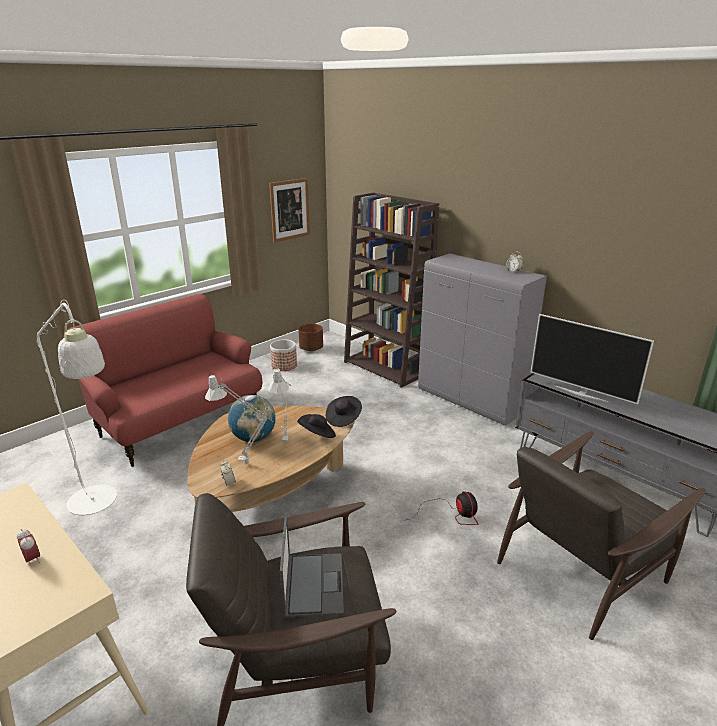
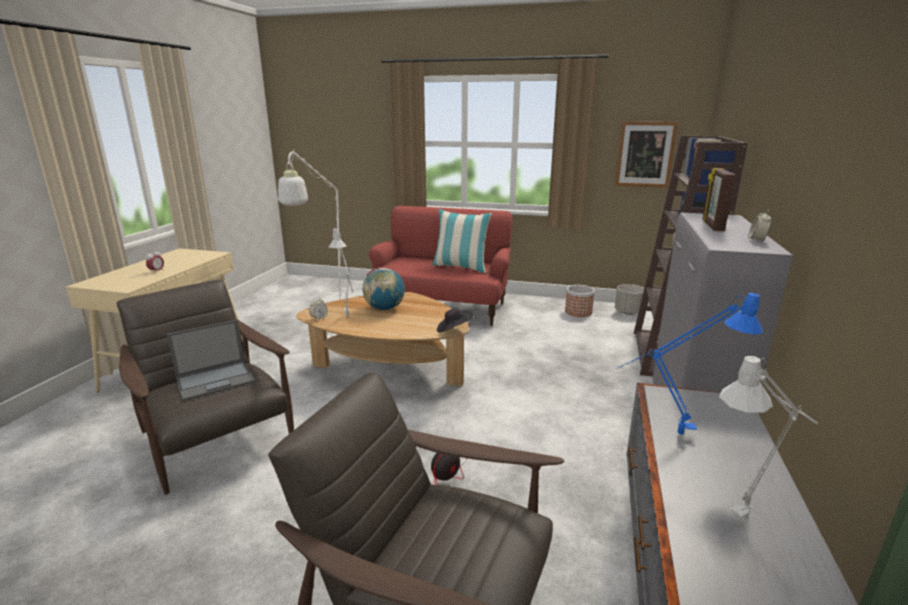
camera: 60 degrees right, 5 degrees down
(198, 369) = (461, 267): none -> pillow
(287, 439) = (396, 319): grey table lamp -> grey table lamp (749, 515)
(311, 349) = (627, 312): brown planter -> grey planter
(317, 435) = (414, 327): black hat -> none
(471, 267) = (712, 226): none -> picture frame
(581, 393) = (671, 434): television -> blue table lamp

